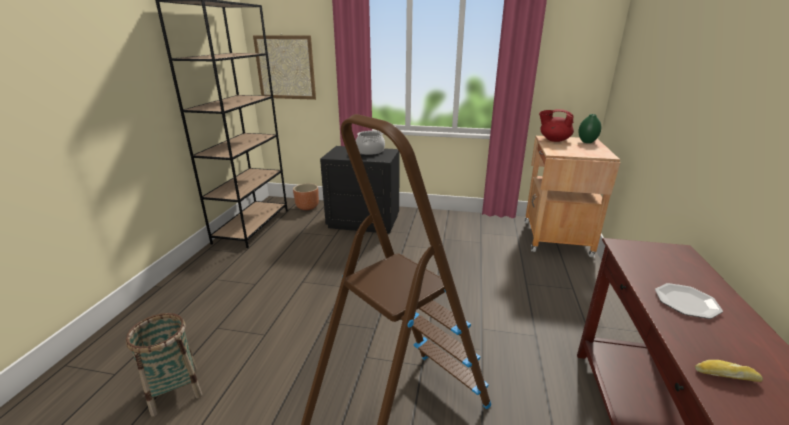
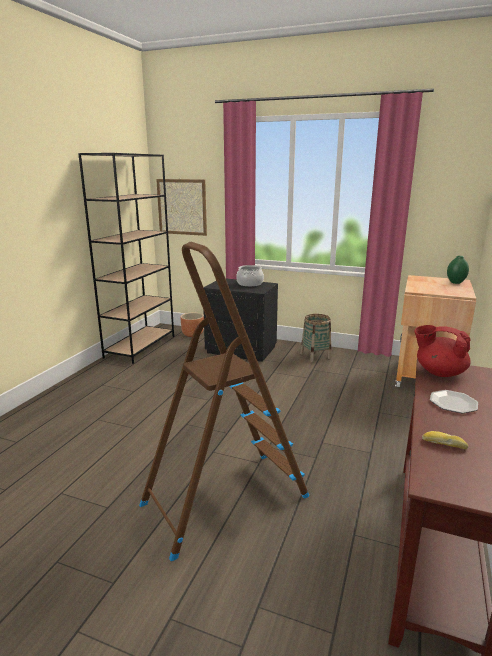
camera: 10 degrees right, 5 degrees down
(175, 390) = (59, 457): basket -> basket (315, 356)
(554, 140) = (423, 279): red teapot -> red teapot (439, 372)

